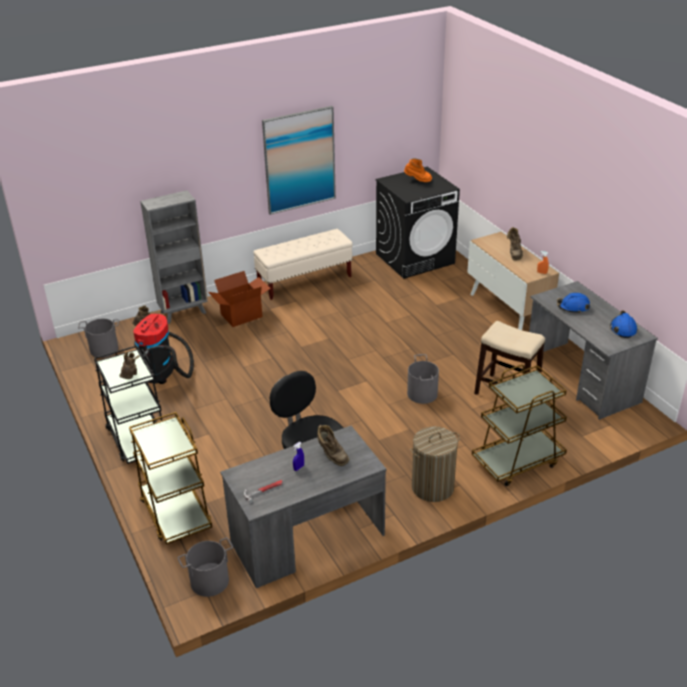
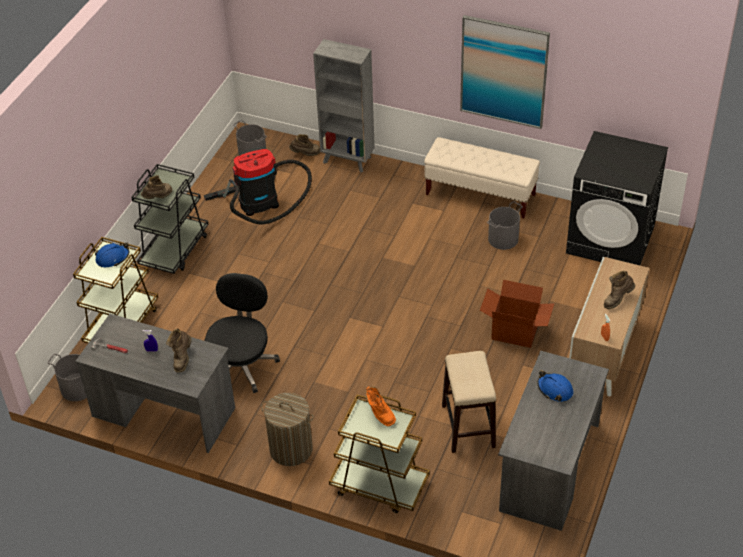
camera: 50 degrees right, 10 degrees up
(241, 315) = (383, 193): cardboard box -> cardboard box (515, 331)
(417, 180) = (629, 158): orange boot -> orange boot (379, 413)
(422, 394) = (404, 372): grey bucket -> grey bucket (503, 239)
(623, 329) = (557, 443): blue hard hat -> blue hard hat (112, 258)

